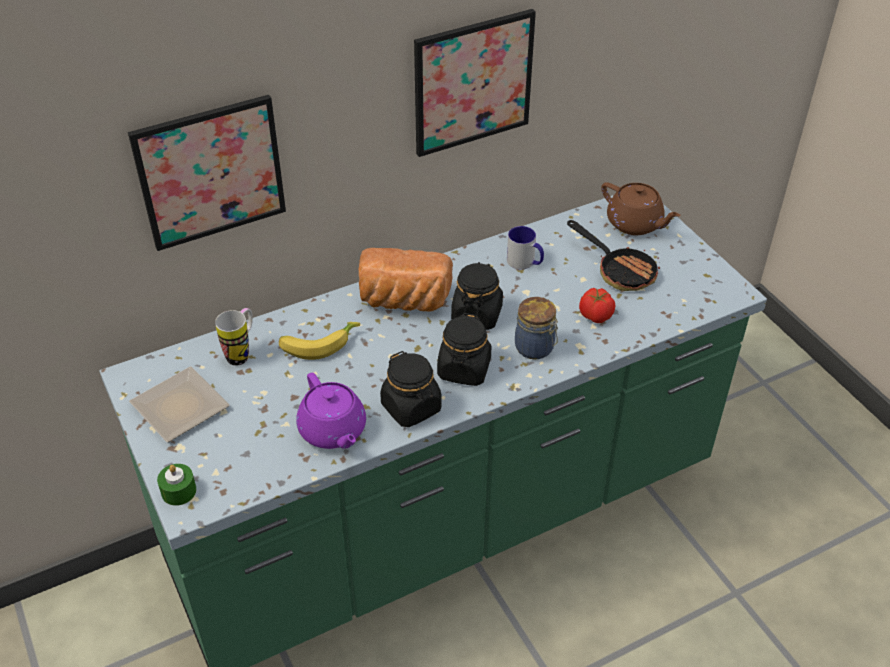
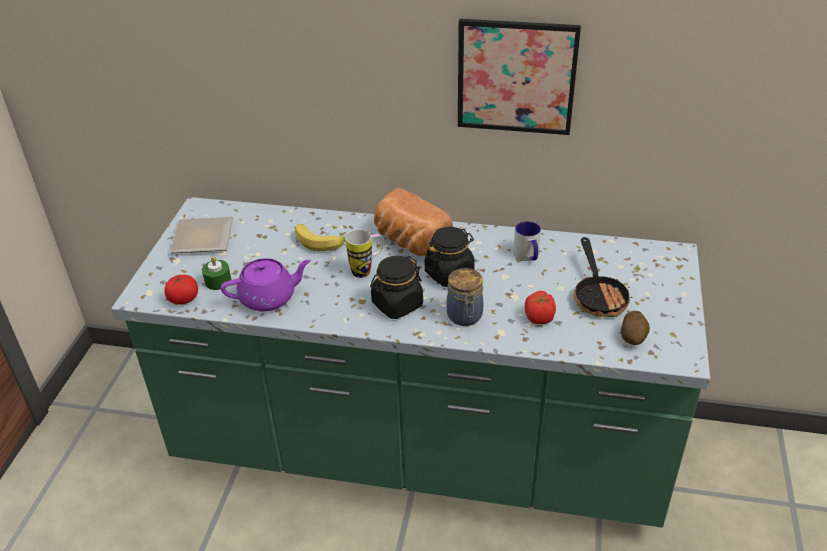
camera: 40 degrees right, 5 degrees down
(179, 491) = (146, 284): green candle -> green candle (218, 281)
(210, 172) = (281, 74): picture -> none
(242, 353) = (273, 225): mug -> mug (367, 270)
(243, 483) = (183, 299): none -> tomato
(333, 431) = (269, 298): purple teapot -> purple teapot turned 120 degrees counterclockwise
(411, 407) = (333, 310): black jar -> none
(635, 224) = (654, 269): brown teapot -> none
(682, 293) = (633, 337): none -> potato

